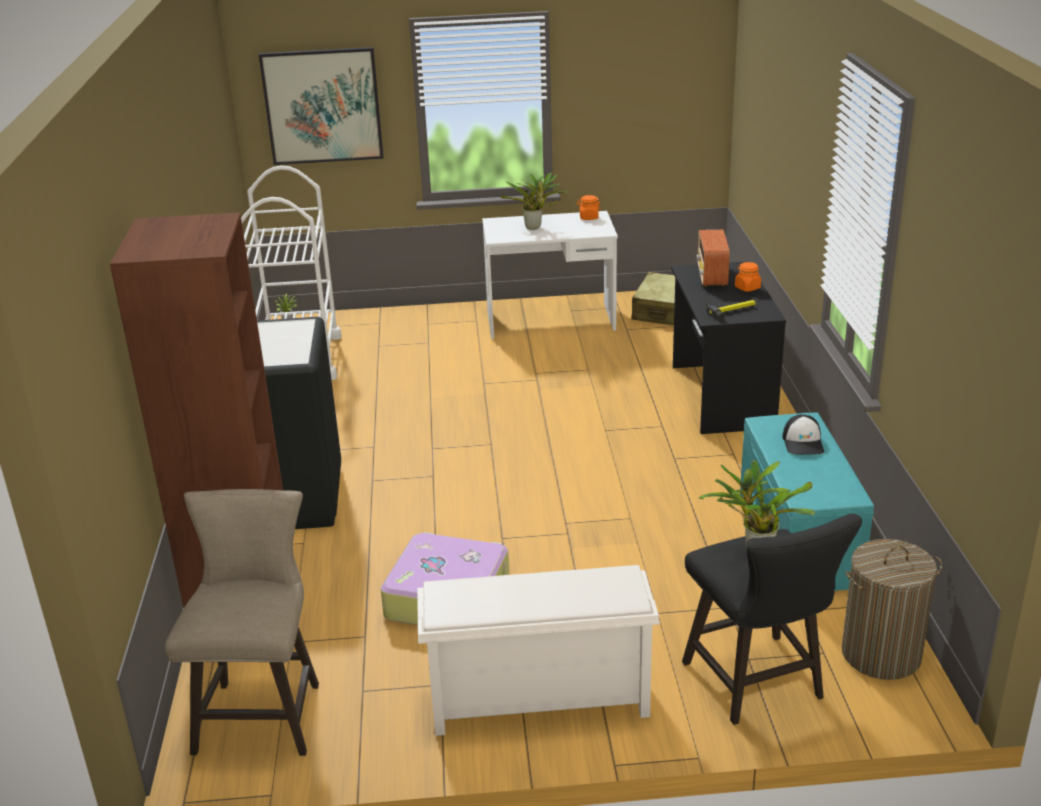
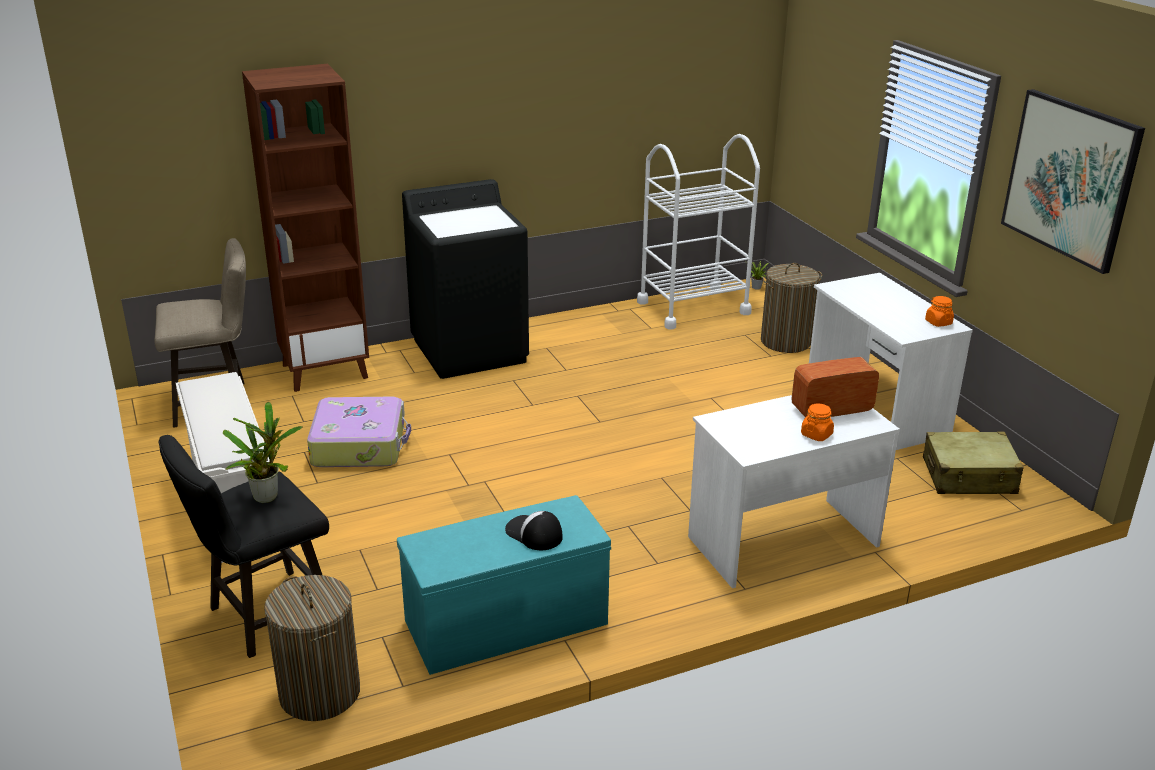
camera: 70 degrees right, 0 degrees up
(322, 106) = (826, 102): picture -> picture (1070, 179)
(407, 331) = (786, 341): none -> laundry basket
(535, 227) = (879, 300): potted plant -> none
(720, 396) = (781, 540): black desk -> white desk
(730, 310) = (746, 430): hammer -> none
(803, 443) = (533, 534): cap -> cap turned 60 degrees clockwise

